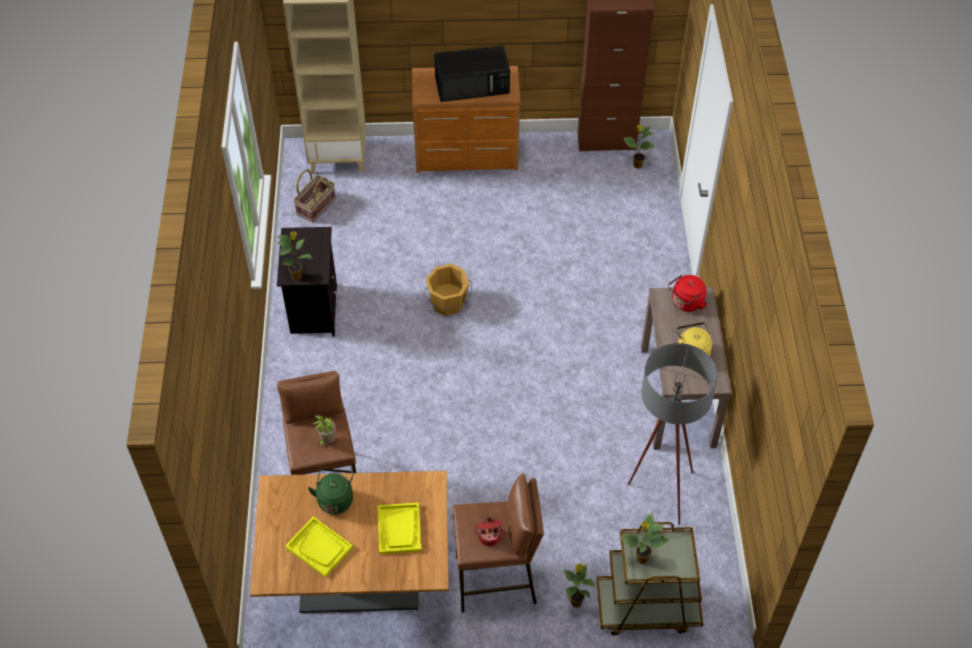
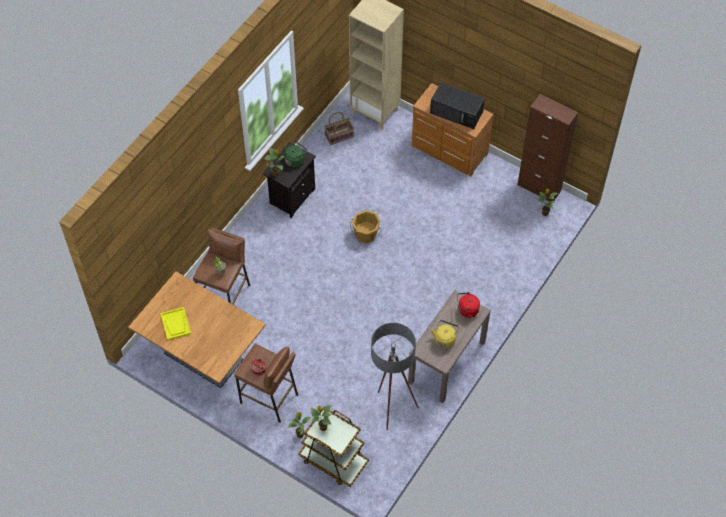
camera: 35 degrees right, 5 degrees up
(335, 498) = (202, 305): green kettle -> green kettle (295, 160)
(399, 529) = (219, 339): yellow tray -> none

